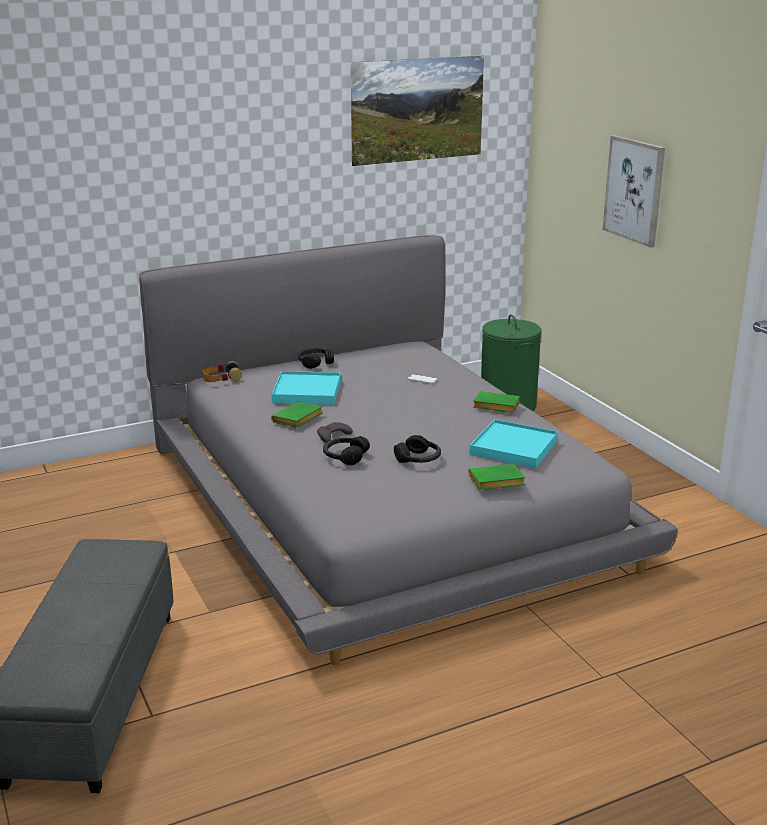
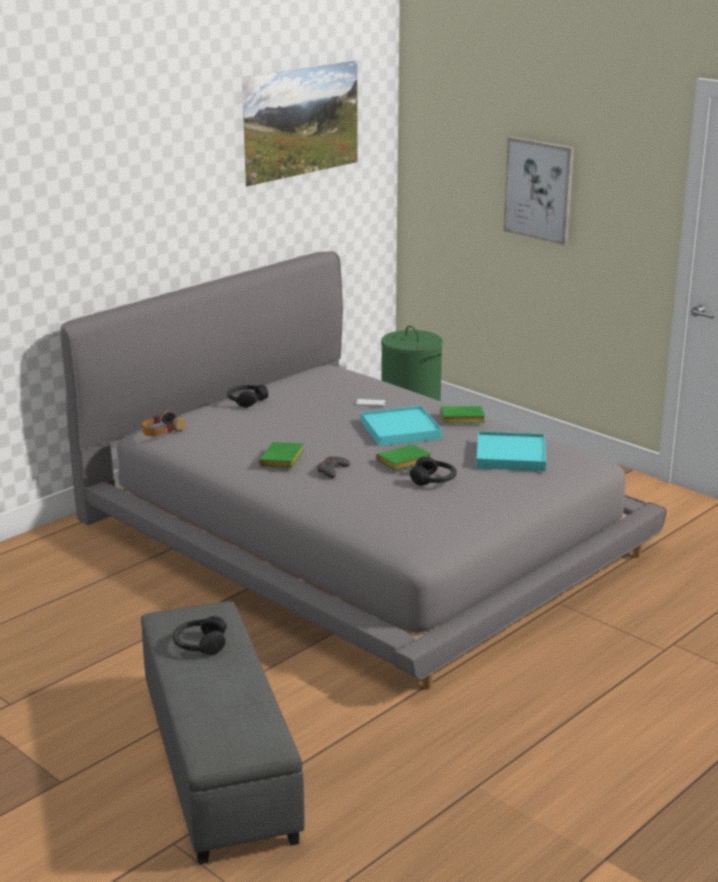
camera: 20 degrees left, 0 degrees up
(306, 392) = (266, 431): turquoise tray -> turquoise tray (400, 430)
(345, 457) = (362, 488): black headphones -> black headphones (200, 644)
(495, 482) = (520, 490): green book -> green book (403, 463)

